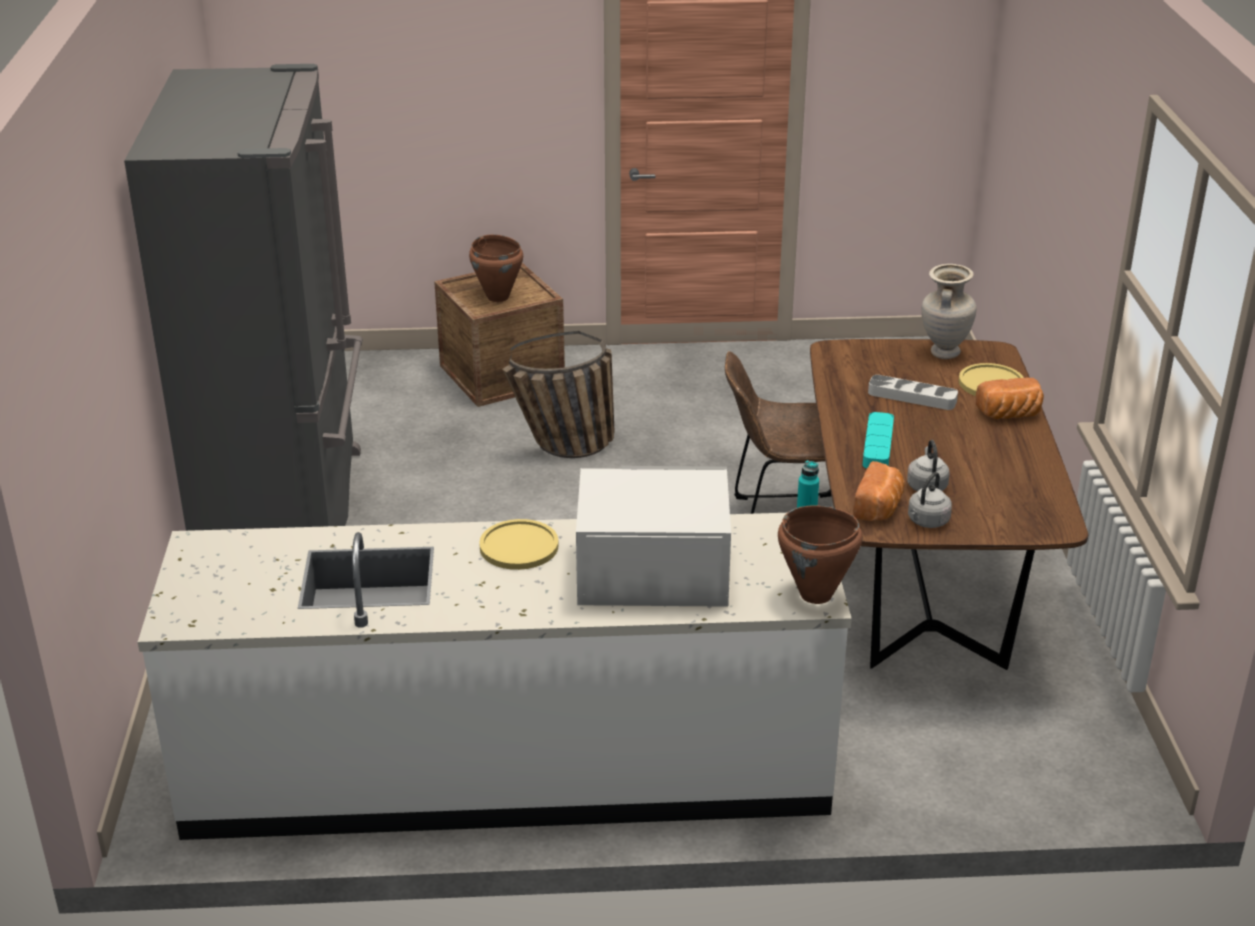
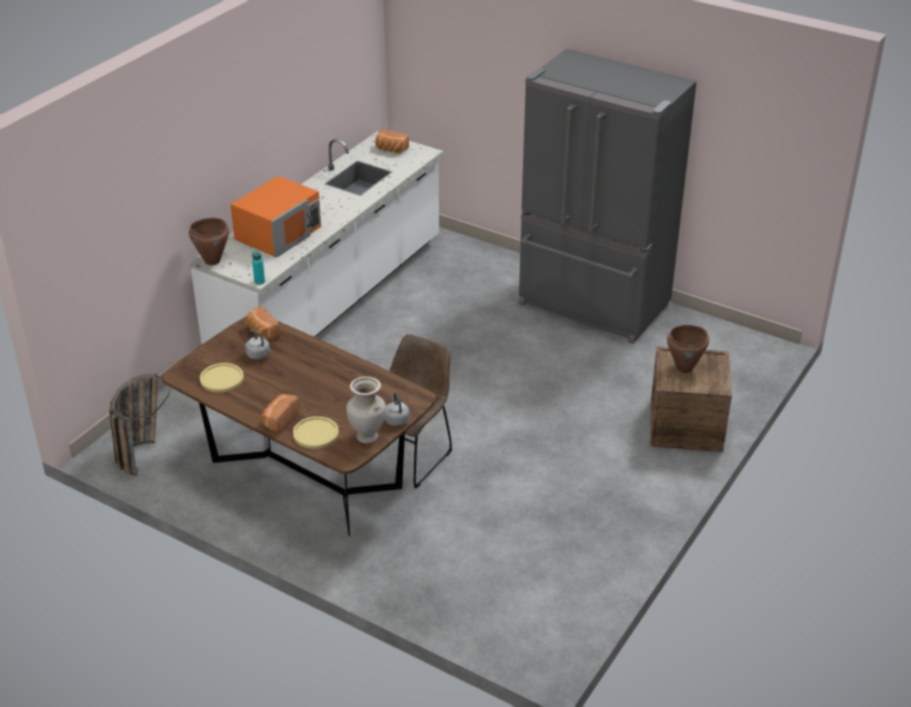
camera: 125 degrees right, 5 degrees up
(217, 587) = (391, 150): none -> bread
(519, 546) = (335, 212): yellow plate -> yellow plate (222, 379)
(563, 449) = (568, 413): basket -> basket (142, 451)
(651, 570) = (279, 233): white microwave -> orange microwave
(878, 445) = (309, 360): turquoise tray -> none
(912, 397) = (337, 397): grey tray -> none
(927, 522) = (234, 340): grey kettle -> grey kettle (396, 419)

